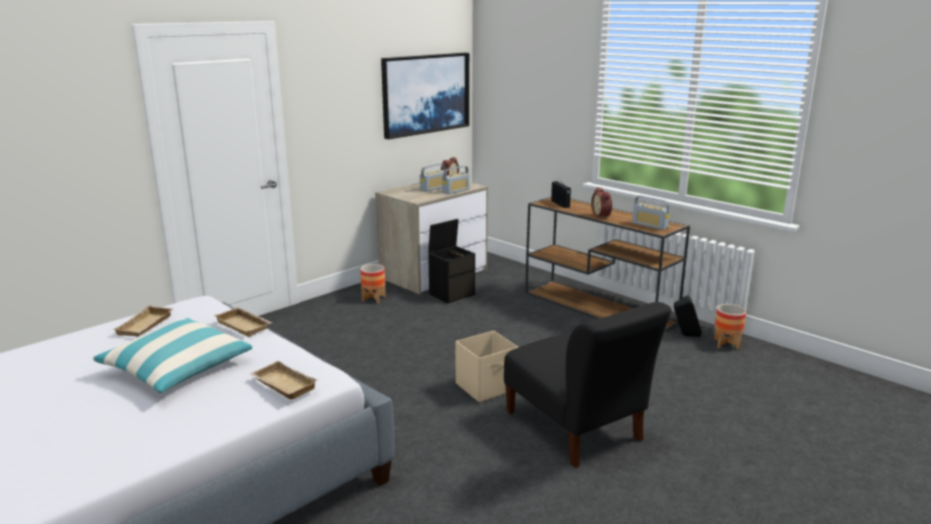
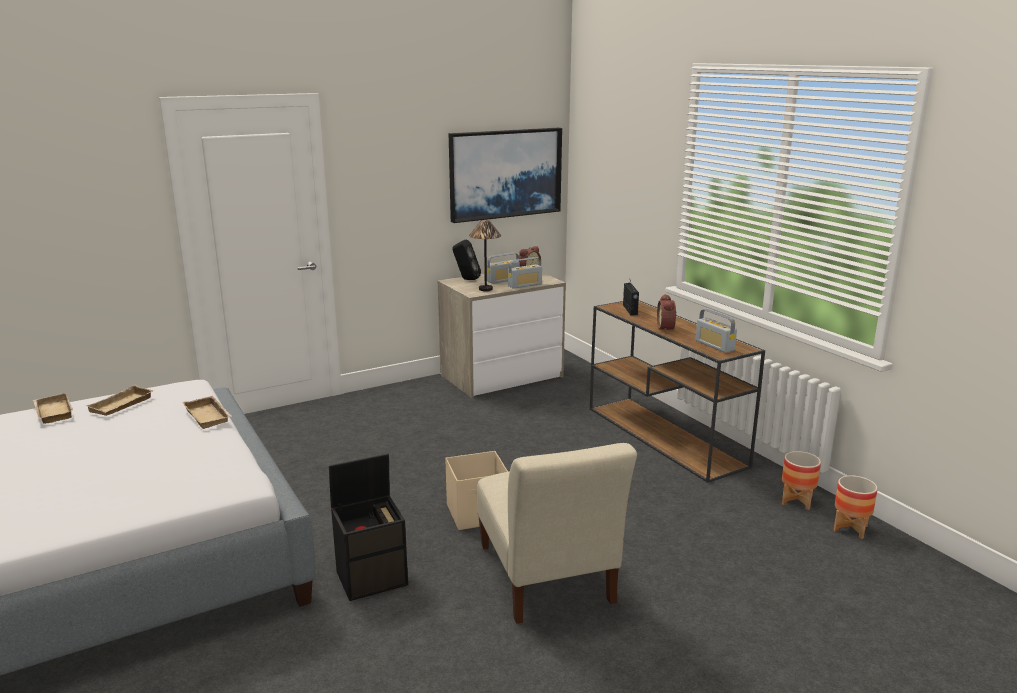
camera: 15 degrees right, 0 degrees up
(177, 368) = (114, 453): pillow -> none
(282, 385) = (191, 485): beige tray -> beige tray (52, 412)
(373, 299) = (420, 398): planter -> planter (850, 528)
(424, 196) = (485, 289): none -> table lamp
(452, 294) = (507, 401): black storage box -> black storage box (373, 577)
(576, 429) = (546, 578): black chair -> beige chair
(685, 335) = (750, 483): black speaker -> black speaker (466, 279)

